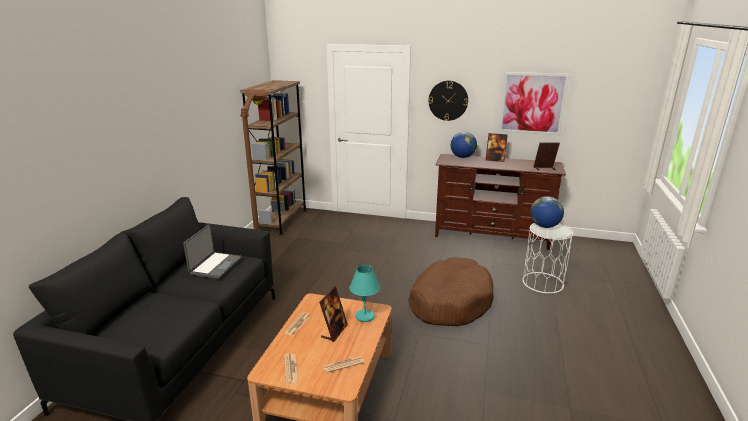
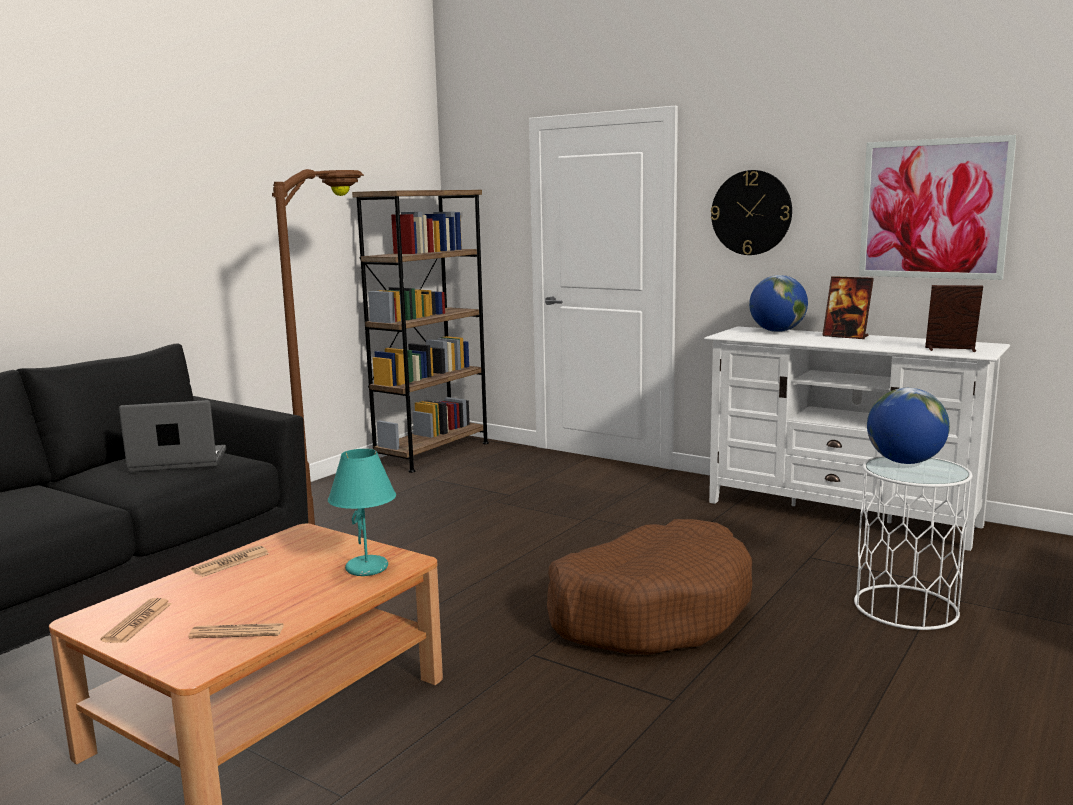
camera: 20 degrees right, 10 degrees down
(215, 266) = (178, 461): laptop -> laptop turned 135 degrees counterclockwise
(334, 331) = (283, 581): picture frame -> none
(491, 236) = (841, 513): brown tv stand -> white tv stand

